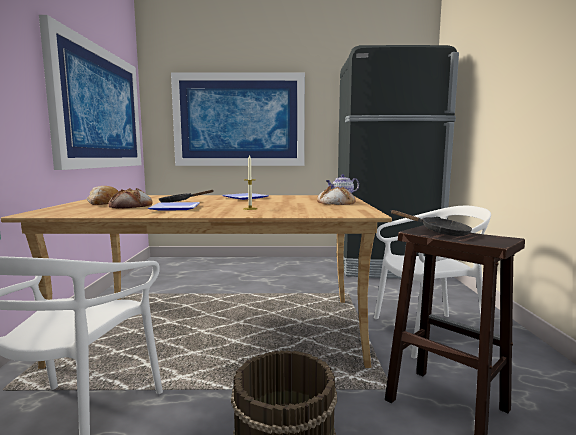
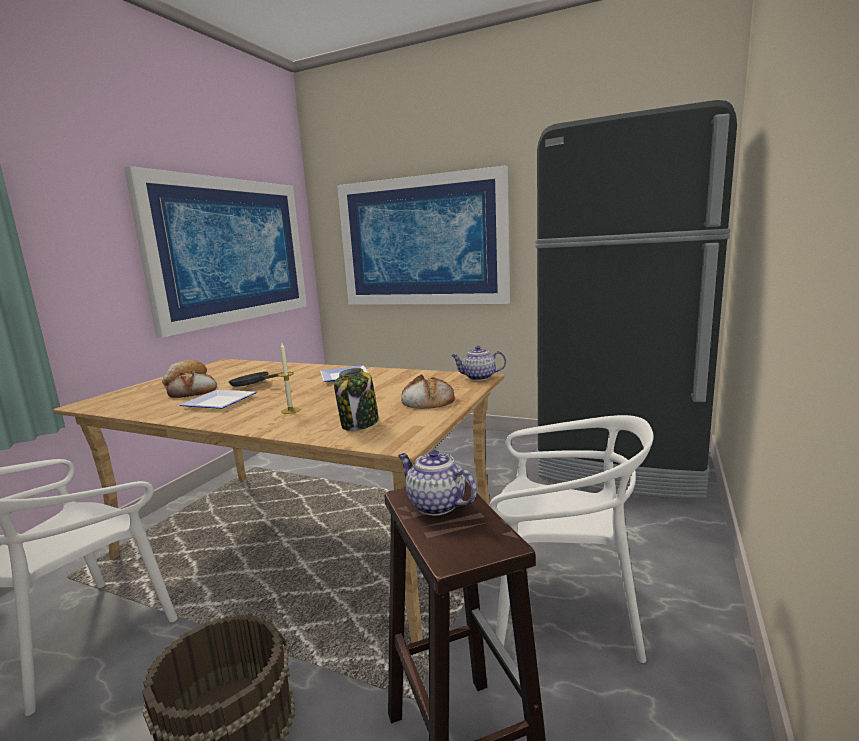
camera: 25 degrees right, 5 degrees up
(319, 210) = (359, 424): none -> jar
(439, 232) = (435, 505): black frying pan -> teapot

